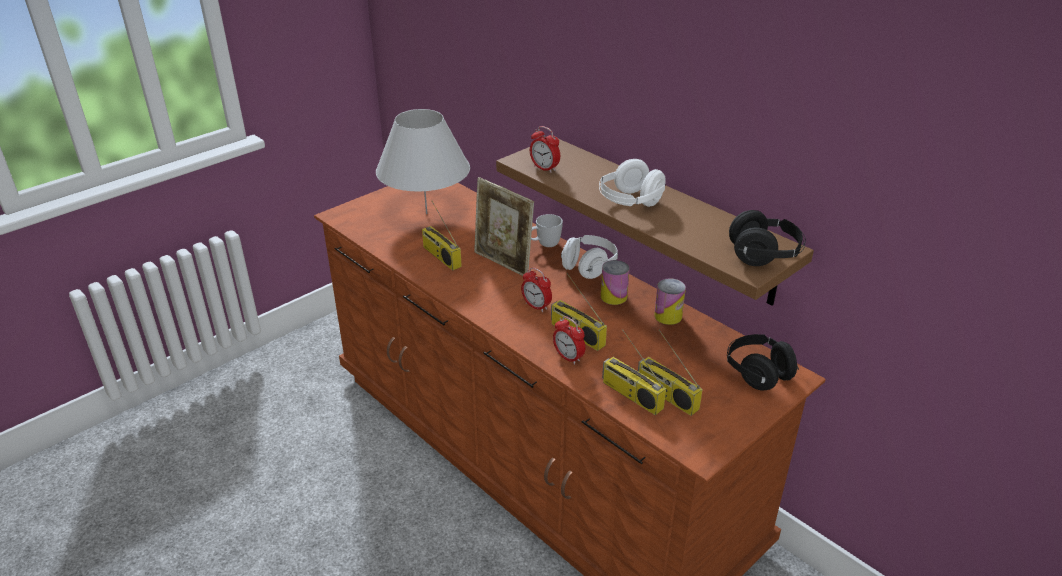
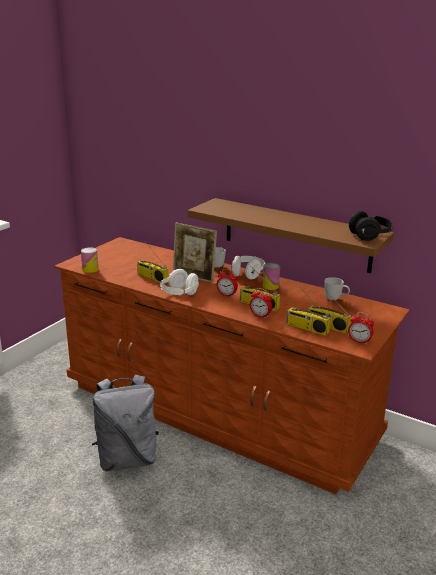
camera: 15 degrees left, 10 degrees down
(379, 514) = (127, 459): none -> grey backpack
(426, 213) = (130, 258): white table lamp -> none
(544, 168) = (220, 211): alarm clock -> alarm clock (359, 341)
(630, 202) = (280, 221): white headphones -> white headphones (179, 294)
(668, 316) = (307, 291): can -> can (90, 269)
(708, 339) = (335, 299): none -> white mug
(757, 373) = (372, 311): black headphones -> none

